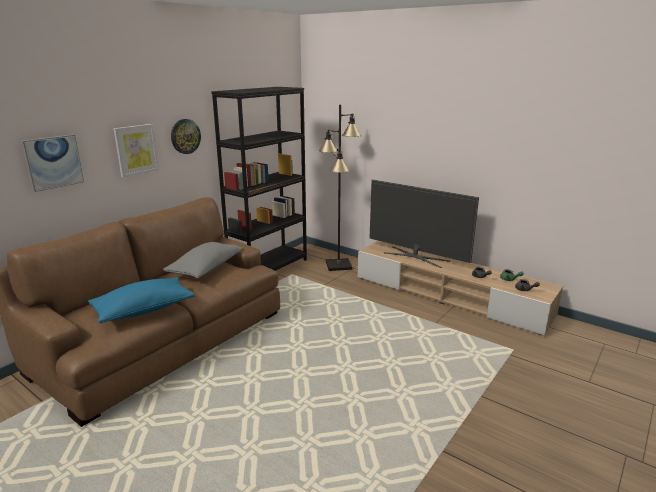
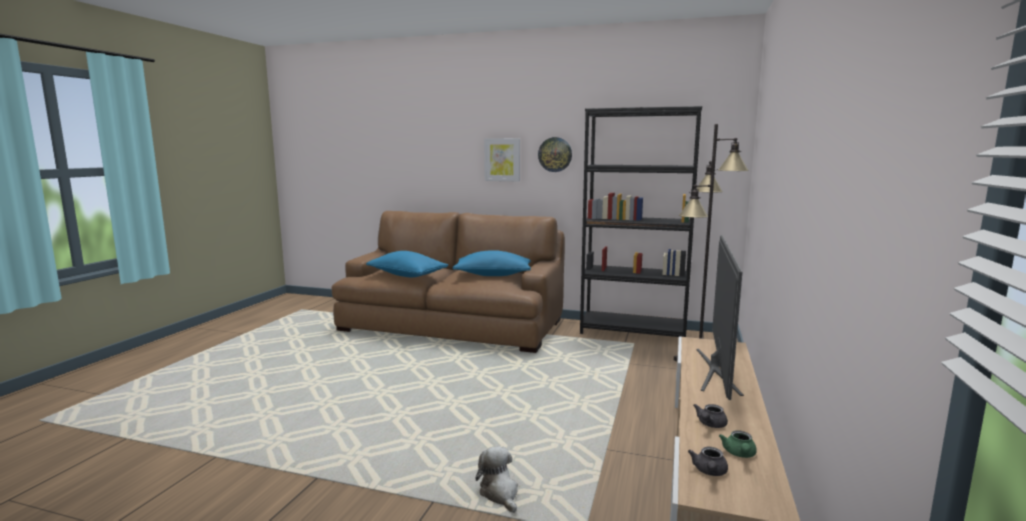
camera: 70 degrees right, 10 degrees down
(53, 162) = (437, 158): picture -> none
(206, 269) = (493, 275): grey pillow -> blue pillow
(475, 369) = (500, 493): none -> plush toy

